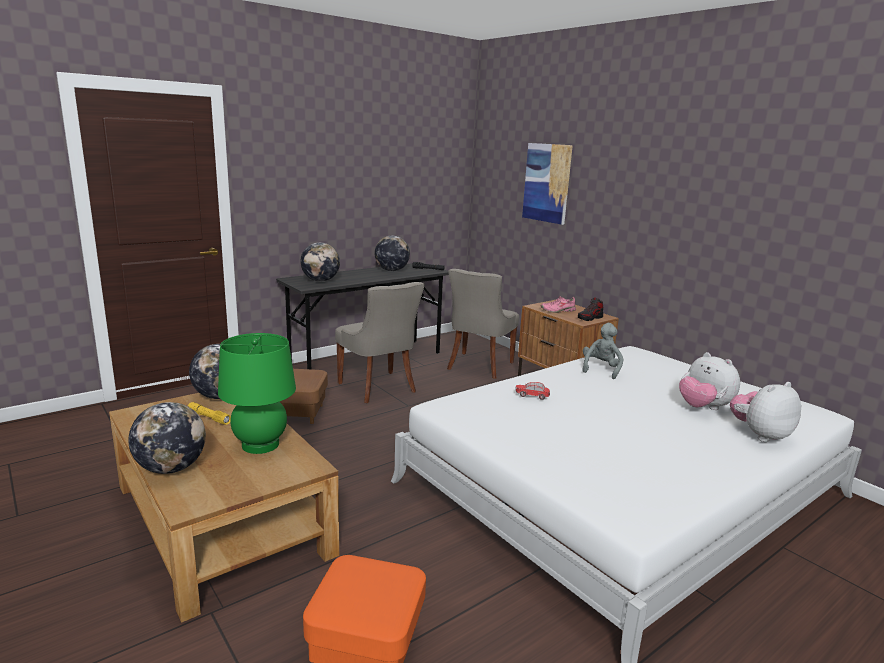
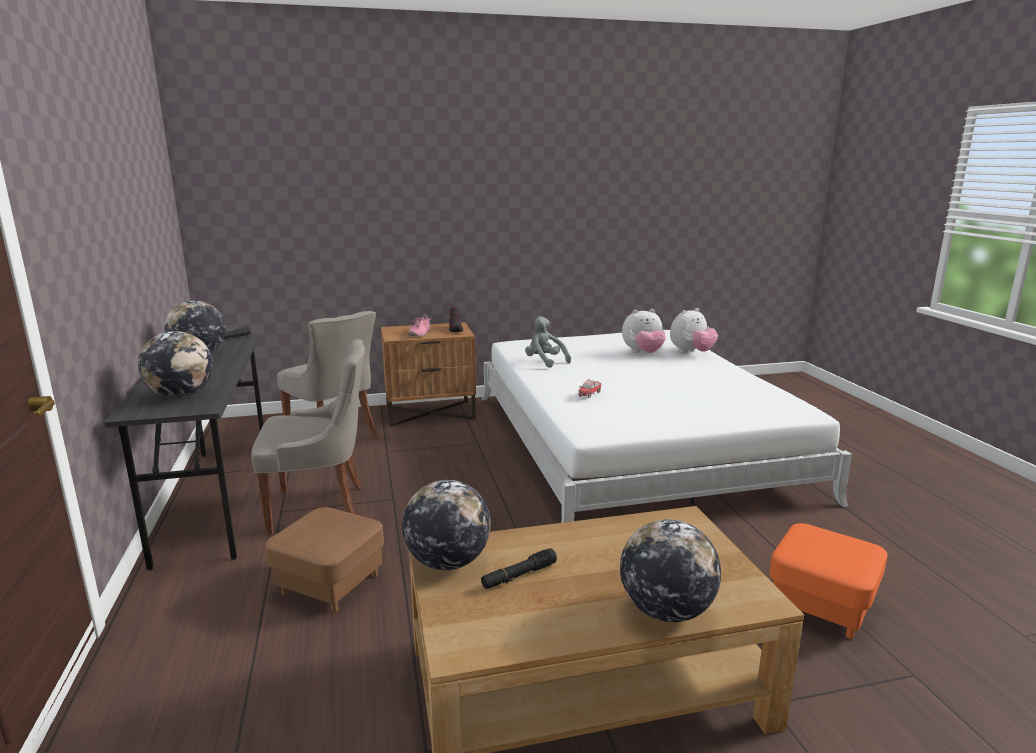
camera: 65 degrees left, 0 degrees up
(209, 417) = (519, 576): yellow flashlight -> black flashlight
(260, 444) = (621, 543): green table lamp -> none
(547, 183) = (329, 195): picture -> none
(760, 435) = (691, 352): plush toy -> plush toy turned 120 degrees counterclockwise

